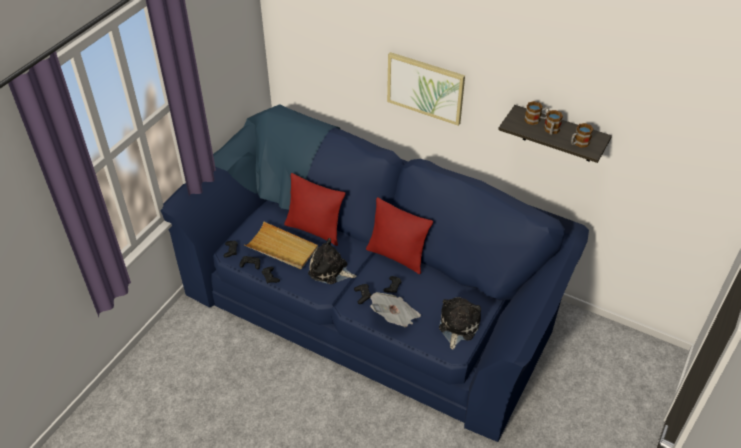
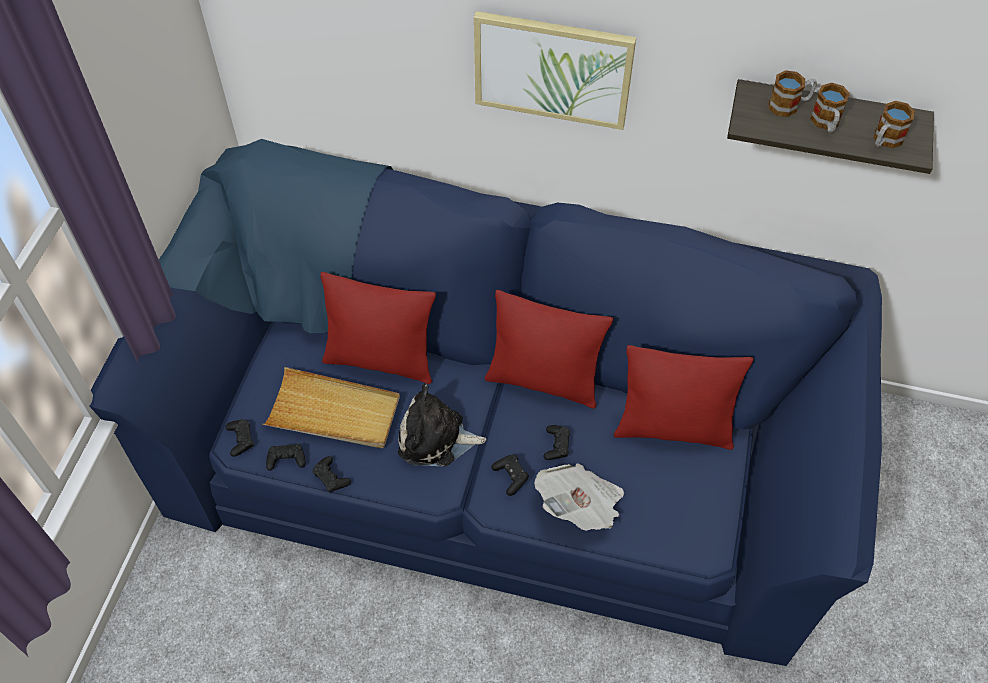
camera: 15 degrees left, 10 degrees up
(457, 326) = (694, 498): plush toy -> none
(459, 292) = (673, 428): none -> red pillow

